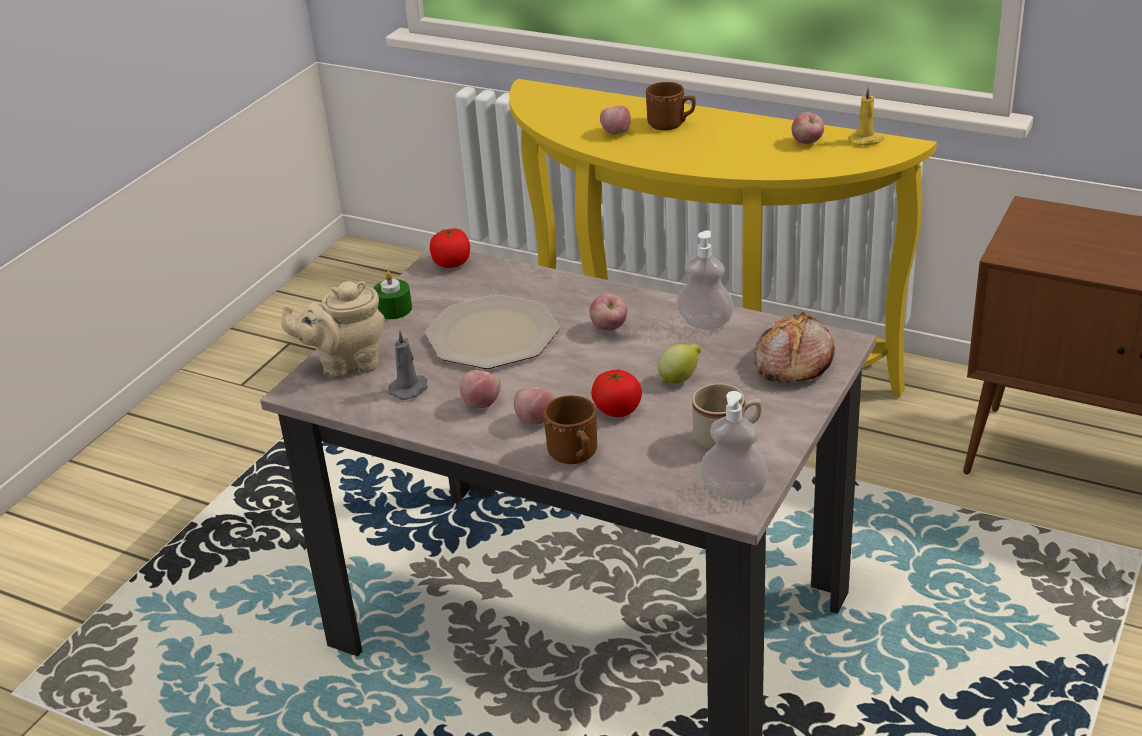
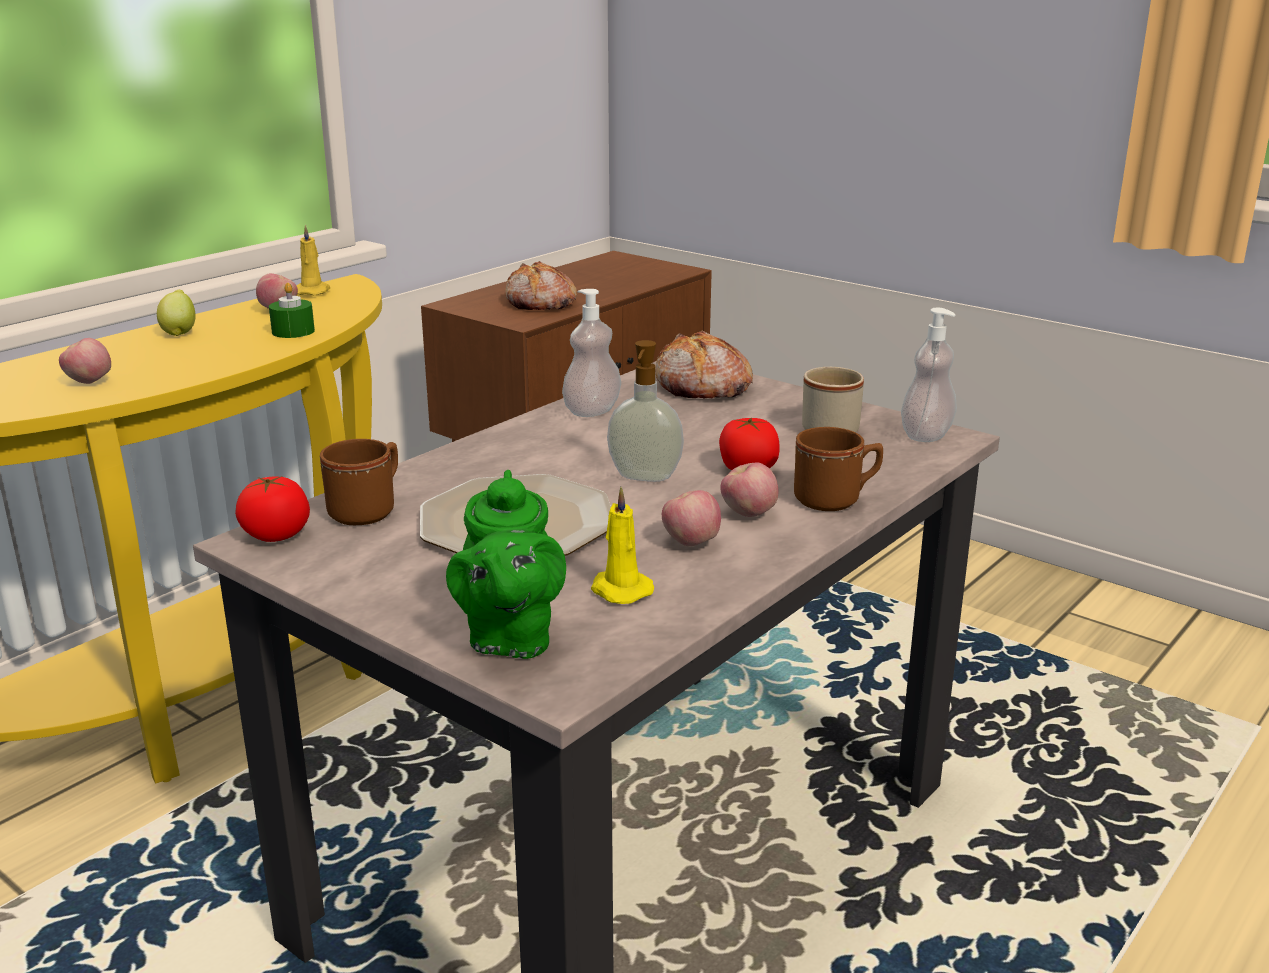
camera: 80 degrees left, 10 degrees down
(346, 364) = (509, 638): beige teapot -> green teapot
(393, 309) = (370, 588): green candle -> green candle (293, 331)
(410, 389) = (619, 590): grey candle -> yellow candle
(583, 368) = (644, 478): none -> soap dispenser
(609, 328) = (562, 456): apple -> none
(671, 124) = (120, 355): brown mug -> brown mug (369, 509)
(680, 379) = (702, 434): lemon -> lemon (179, 332)
(1077, 249) = (540, 303): none -> bread

